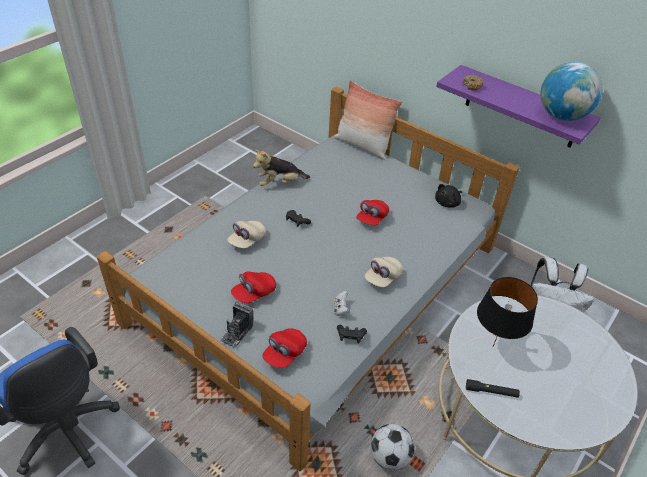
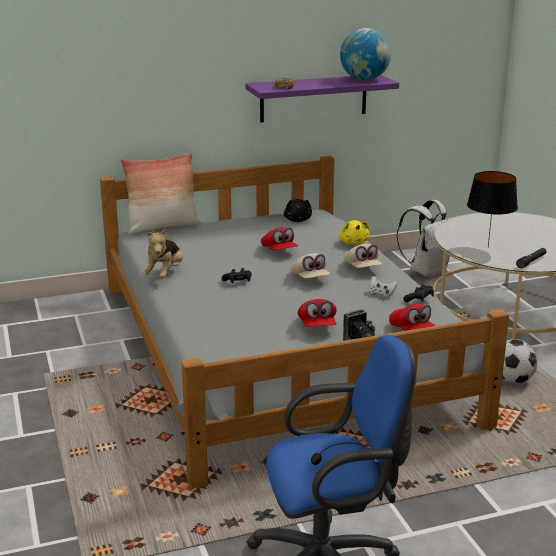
camera: 55 degrees left, 20 degrees down
(247, 240) = (234, 311): beige cap -> beige cap (310, 278)
(432, 252) = (353, 243): none -> yellow plush toy

